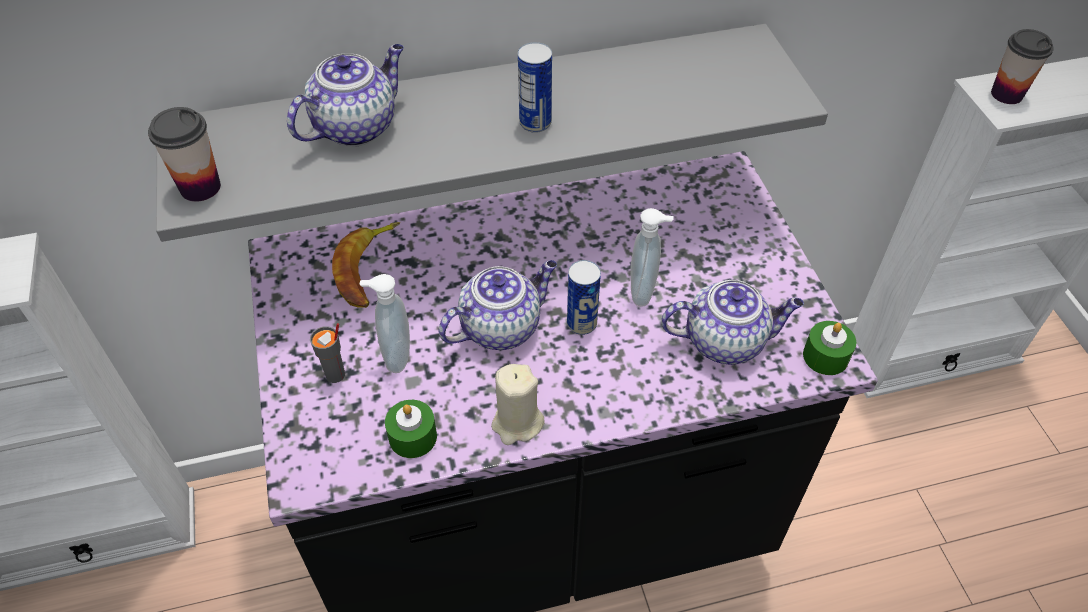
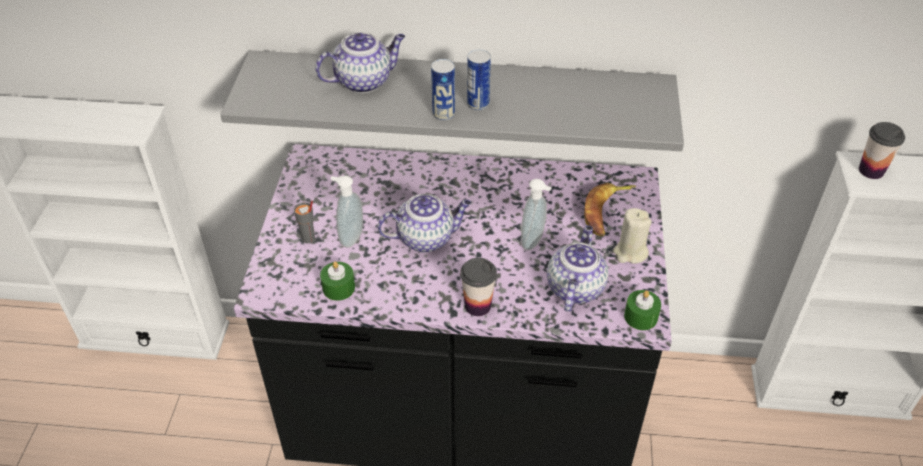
camera: 20 degrees right, 5 degrees down
(200, 187) = (255, 95): cup -> cup (477, 306)
(368, 269) = (357, 180): banana -> banana (607, 212)
(517, 423) = (408, 298): beige candle -> beige candle (630, 253)
(581, 323) = (480, 250): can -> can (443, 114)
(726, 341) = (574, 287): teapot -> teapot turned 90 degrees counterclockwise

